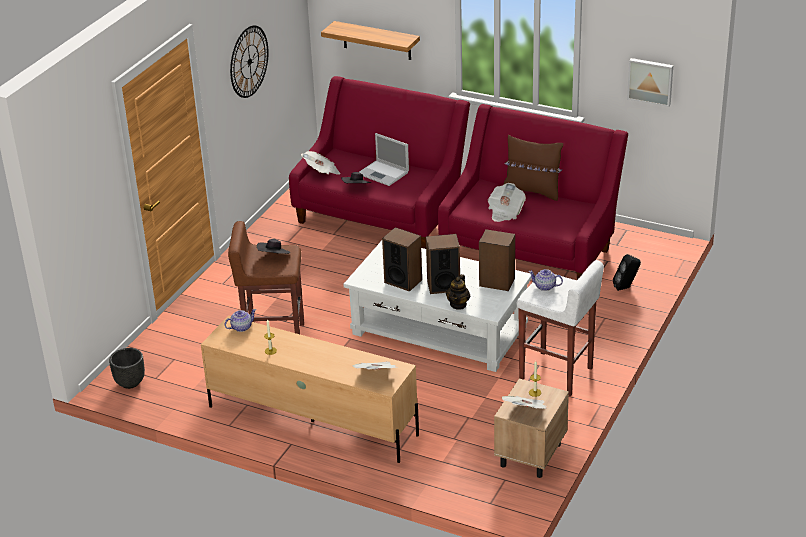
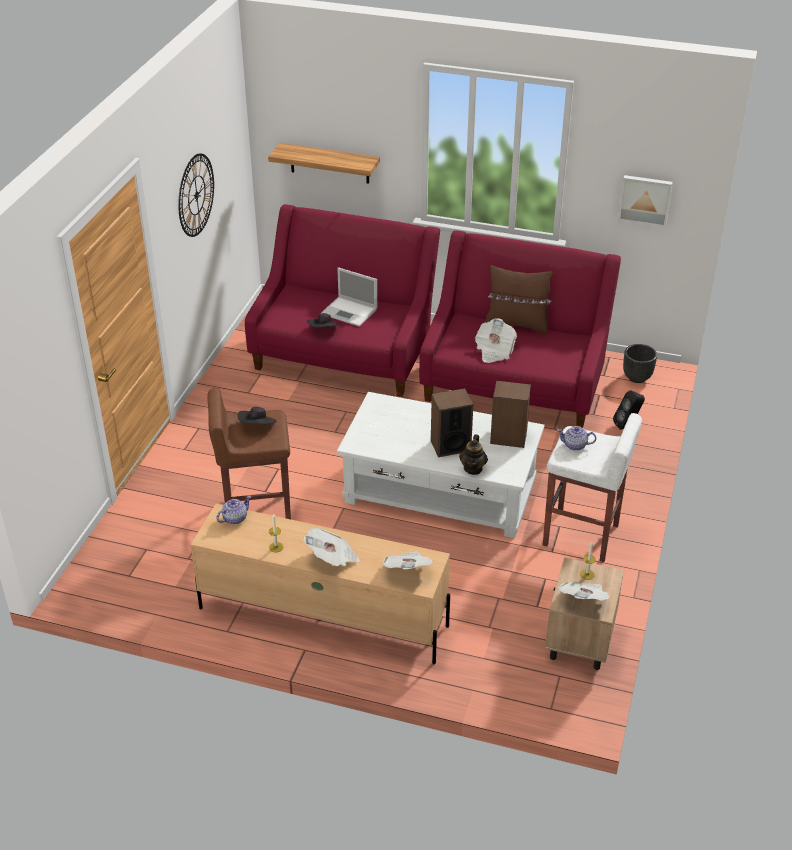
camera: 10 degrees left, 5 degrees up
(130, 383) = (100, 584): black planter -> black planter (637, 377)
(322, 172) = (281, 314): newspaper -> newspaper (332, 558)
(403, 281) = (404, 443): speaker -> none

